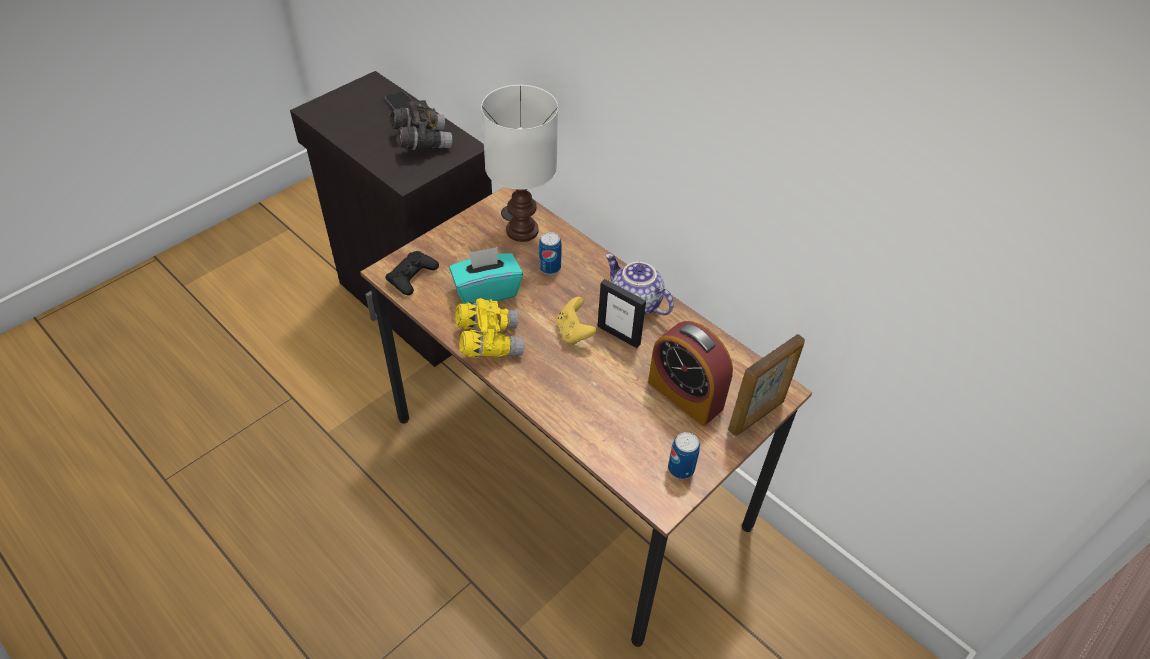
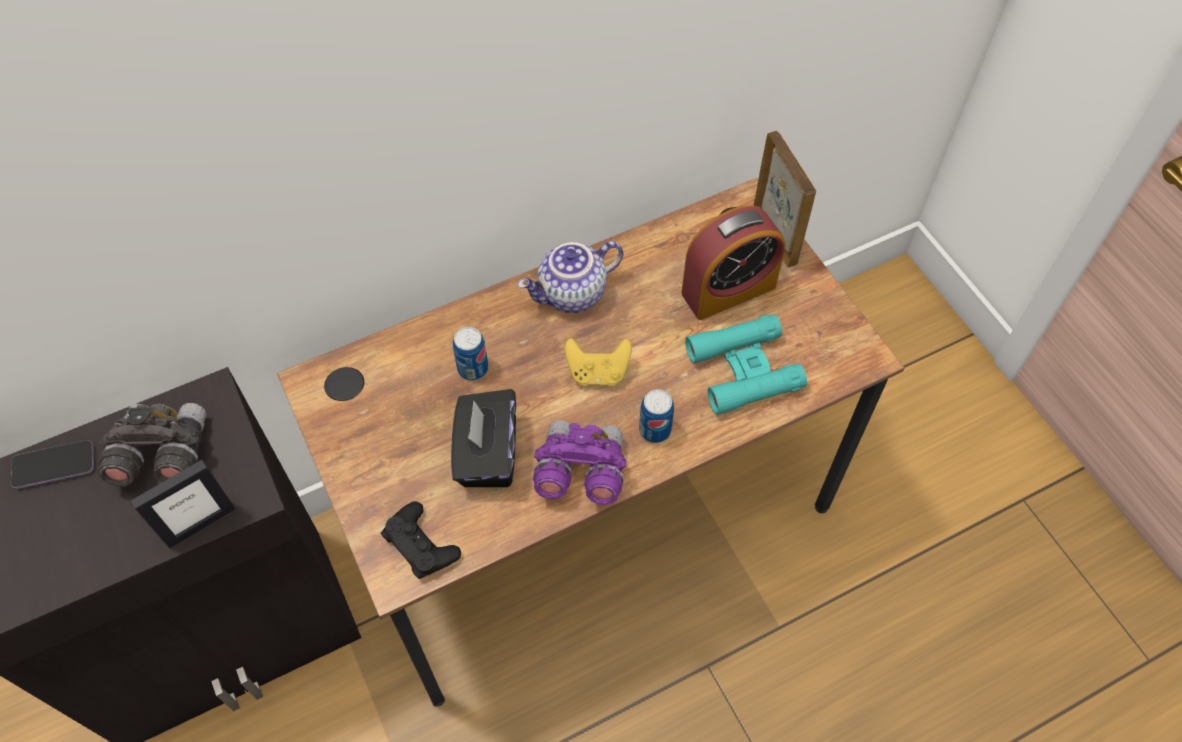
camera: 70 degrees left, 10 degrees up
(486, 291) = (487, 454): turquoise tissue box -> black tissue box
(489, 341) = (579, 472): yellow binoculars -> purple binoculars
(521, 231) = (389, 383): white table lamp -> none
(614, 419) = (743, 370): none -> turquoise binoculars
(619, 335) = (617, 326): picture frame -> picture frame (200, 524)
(681, 469) = (827, 327): can -> can (655, 430)

